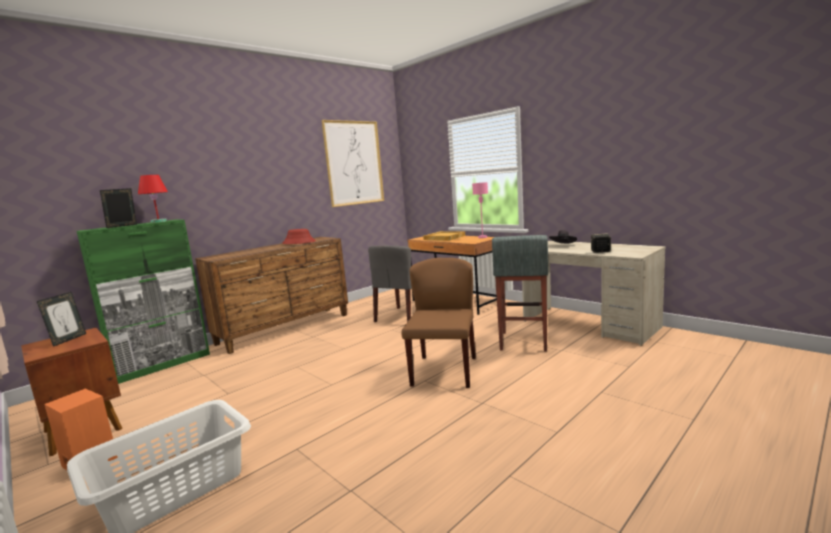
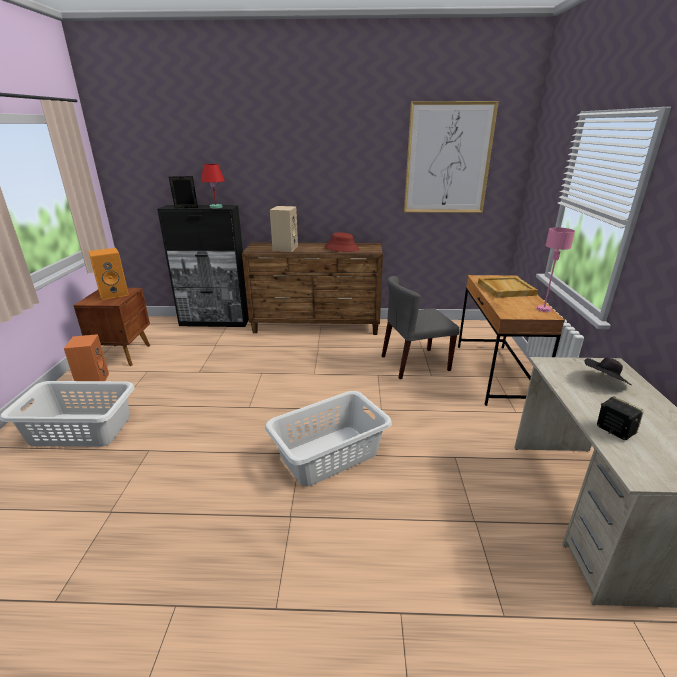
camera: 45 degrees right, 15 degrees up
(68, 340) = (114, 294): picture frame -> orange speaker
(163, 365) = (215, 322): green cabinet -> black cabinet
(246, 252) = (285, 248): none -> beige speaker
(444, 371) = (330, 455): brown chair -> white laundry basket
(522, 341) = (458, 476): grey stool -> none

